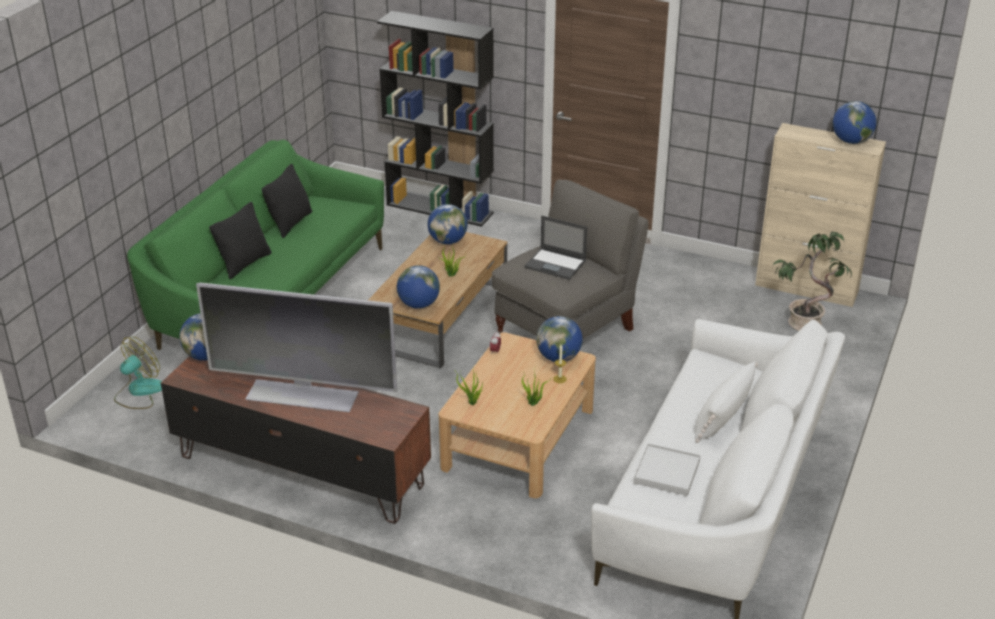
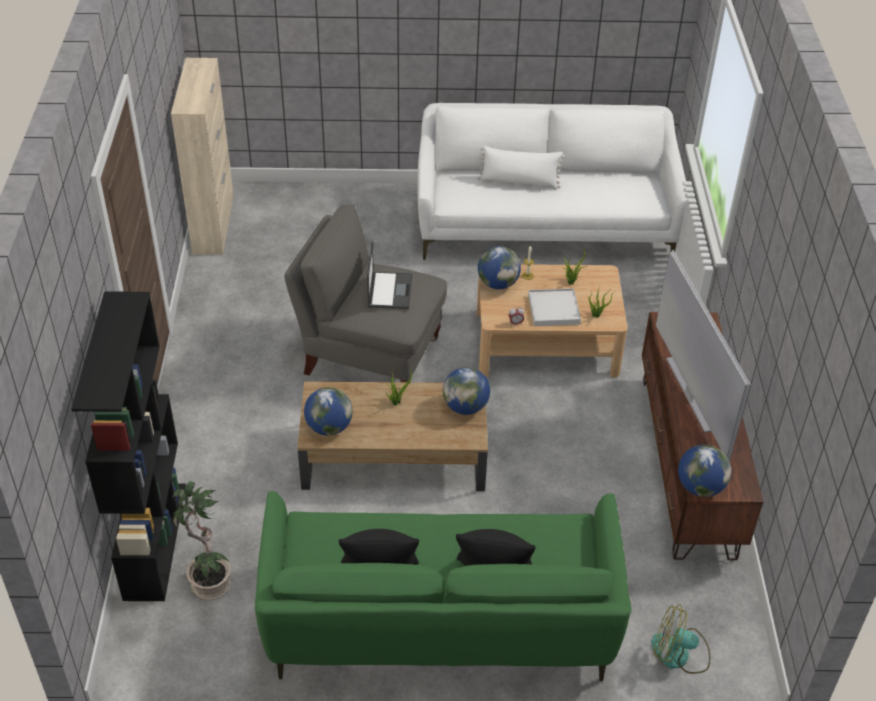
camera: 115 degrees left, 10 degrees up
(667, 472) = (604, 194): white tray -> white tray (554, 309)
(805, 322) = (273, 217): potted plant -> potted plant (208, 583)
(851, 141) = (196, 73): globe -> none

